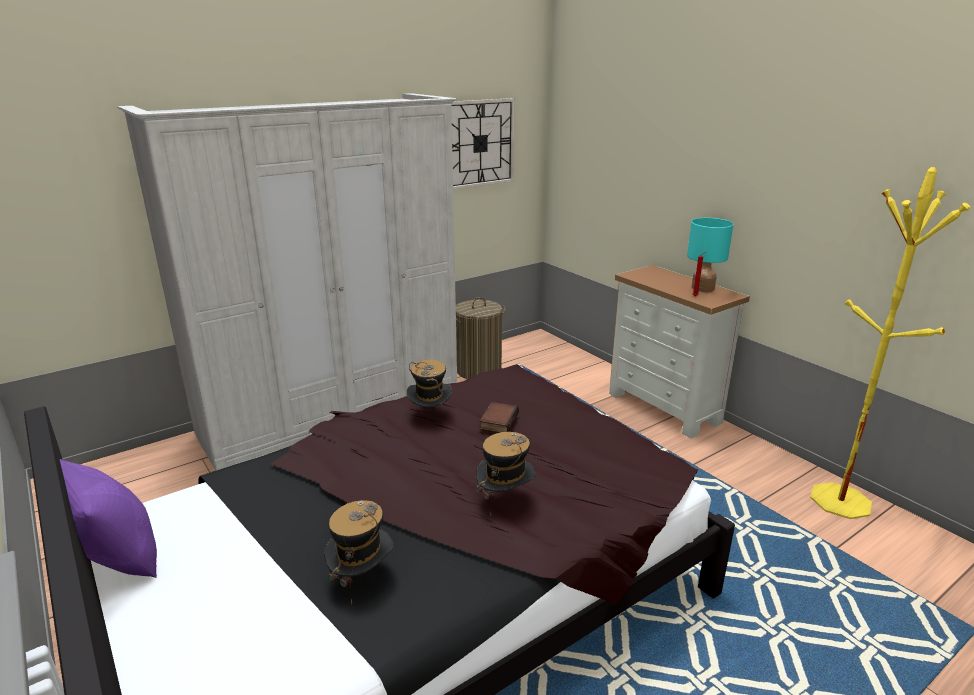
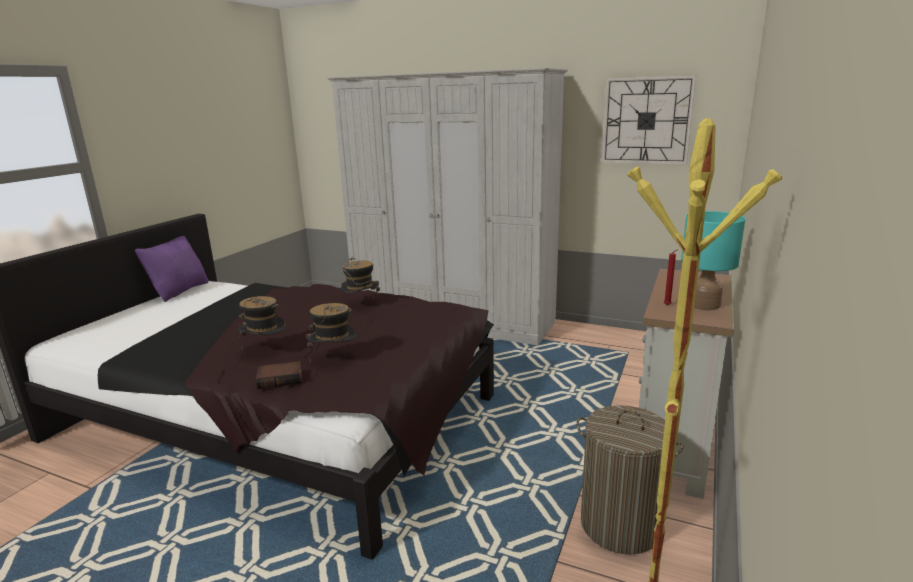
camera: 60 degrees right, 5 degrees down
(362, 578) = (175, 339): hat -> hat (334, 358)
(478, 370) = (587, 341): laundry basket -> laundry basket (620, 525)
(498, 421) = (371, 322): book -> book (281, 378)

